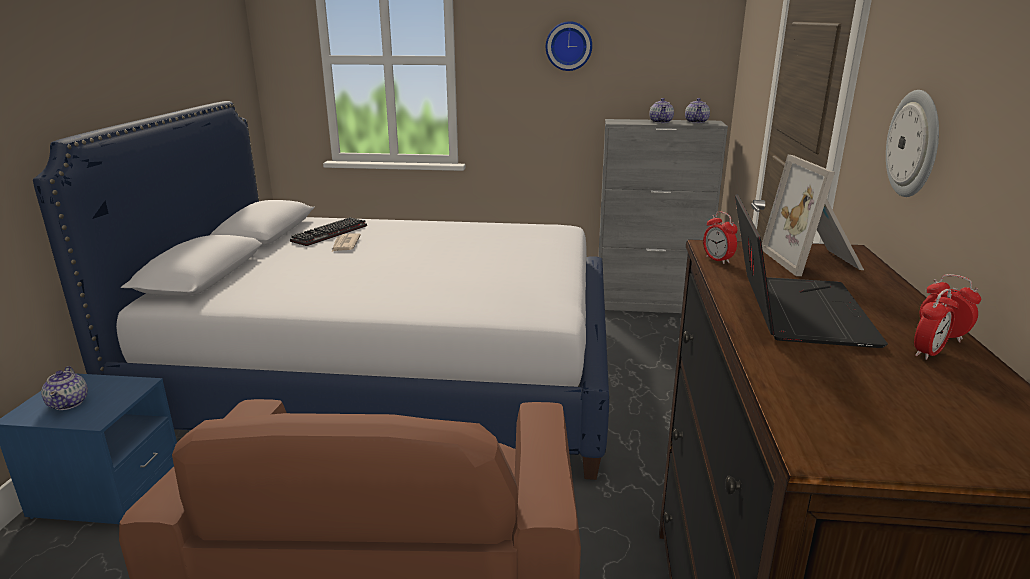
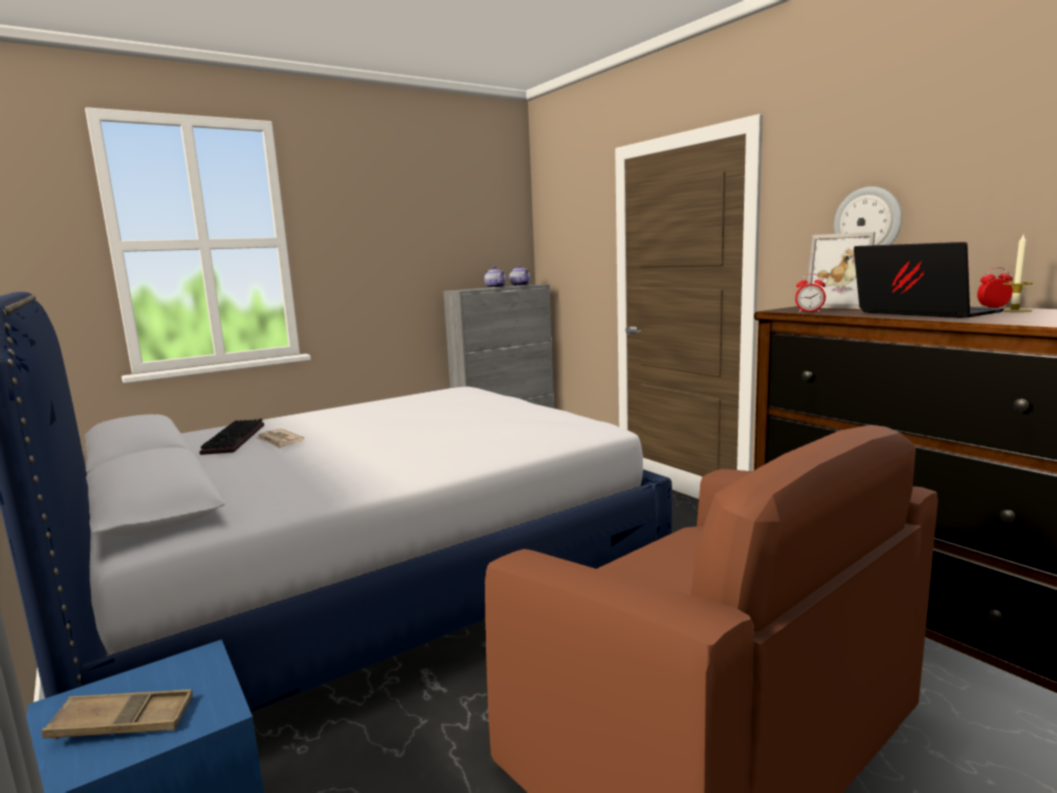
camera: 40 degrees left, 10 degrees down
(69, 403) = (123, 722): teapot -> brown tray
(569, 46) = (400, 225): wall clock -> none
(928, 353) = (1014, 310): alarm clock -> candle

